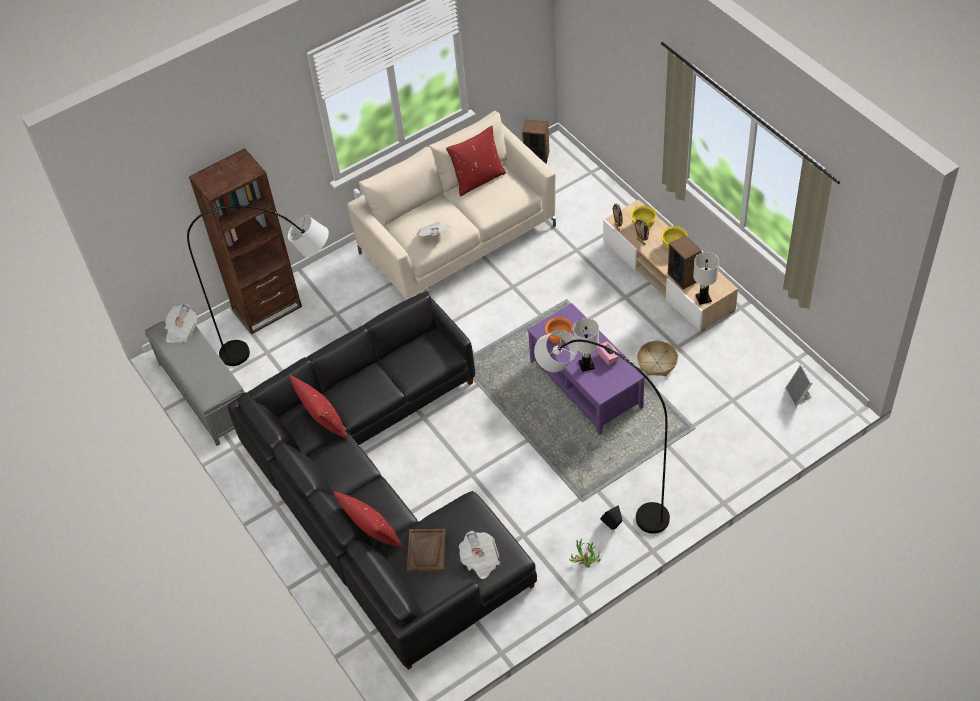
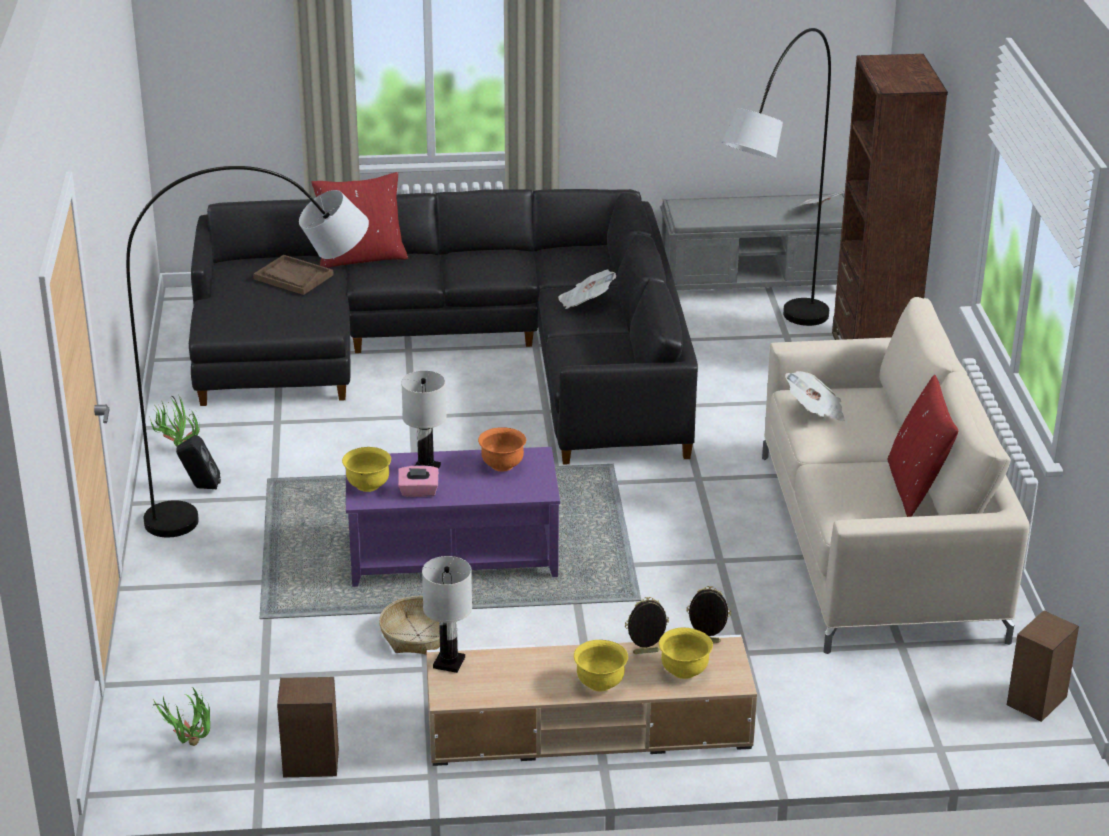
camera: 115 degrees right, 20 degrees down
(323, 423) = (564, 271): red pillow -> none
(480, 560) = (237, 306): newspaper -> newspaper (585, 302)
(618, 379) = (368, 485): none -> yellow bowl
(683, 277) = (518, 662): speaker -> speaker (311, 763)
(798, 396) = (190, 748): picture frame -> potted plant

